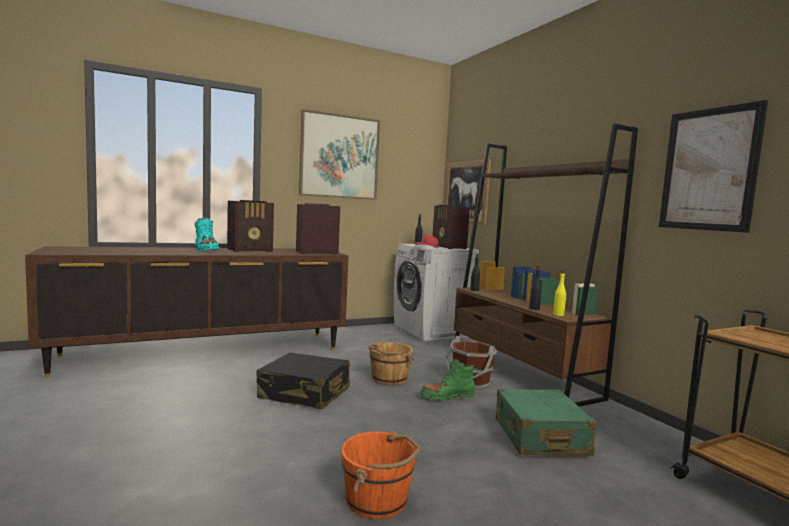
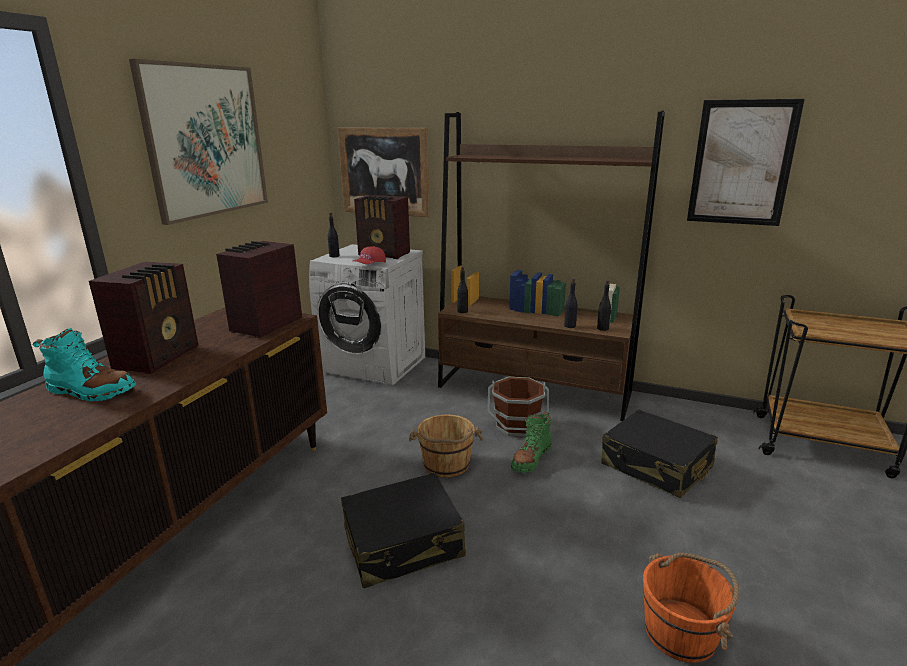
camera: 40 degrees left, 15 degrees up
(540, 437) = (656, 466): green suitcase -> black suitcase
(558, 315) = (603, 328): yellow bottle -> black bottle

